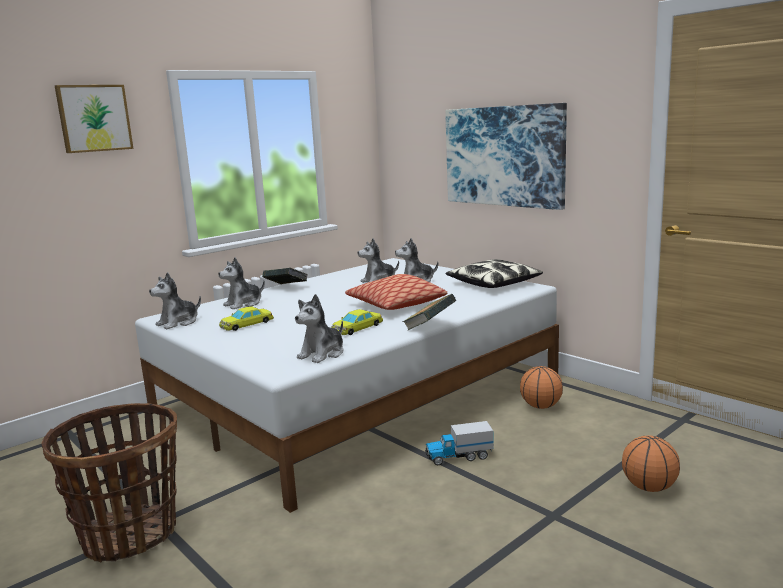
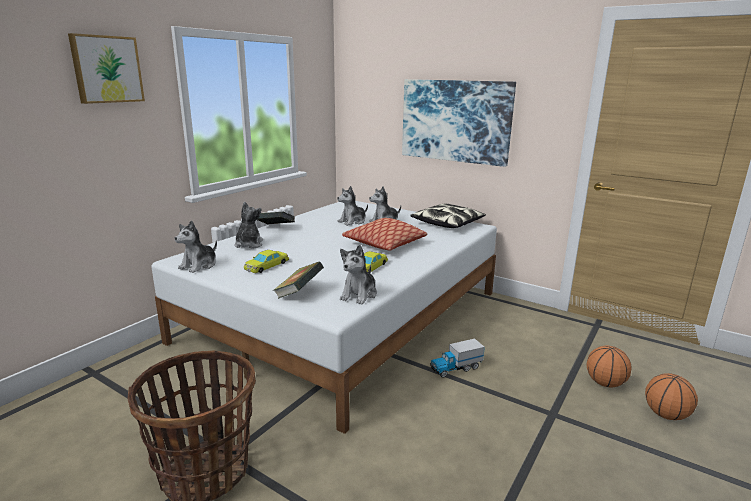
camera: 15 degrees left, 5 degrees up
(244, 304) = (248, 245): plush toy -> plush toy turned 150 degrees clockwise
(430, 327) = (429, 265): book -> book (299, 293)
(540, 406) = (493, 320): basketball -> basketball (665, 415)

